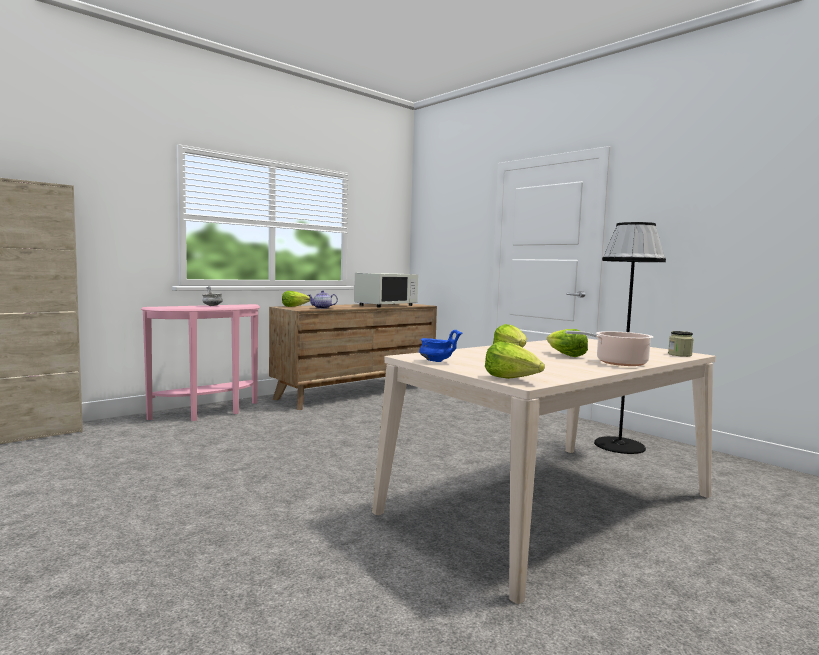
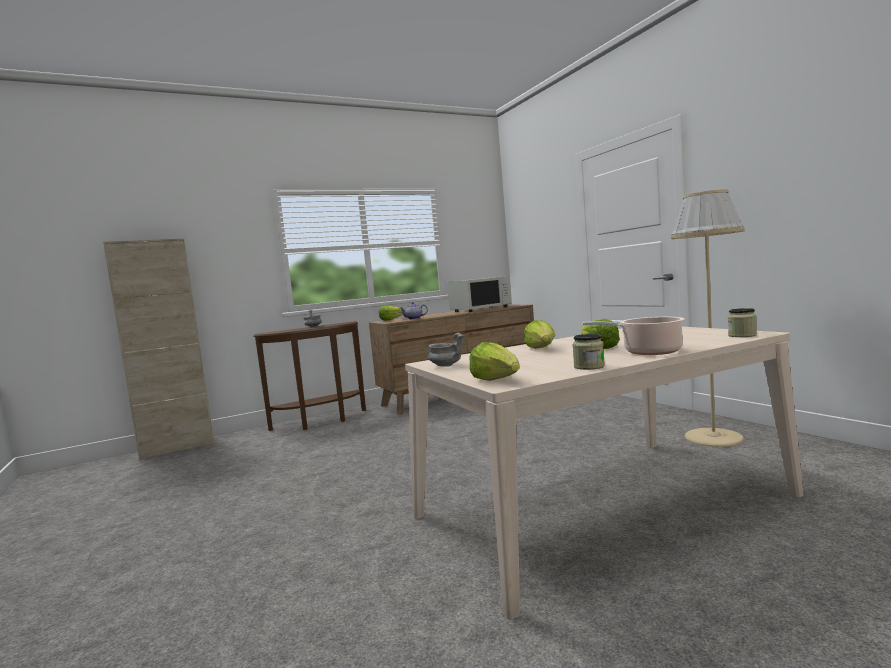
camera: 15 degrees right, 0 degrees up
(210, 413) = (322, 422): pink console table -> brown console table
(437, 361) = (447, 366): blue bowl -> grey bowl
(583, 372) = (589, 367): none -> jar
(619, 445) = (714, 437): black floor lamp -> beige floor lamp

